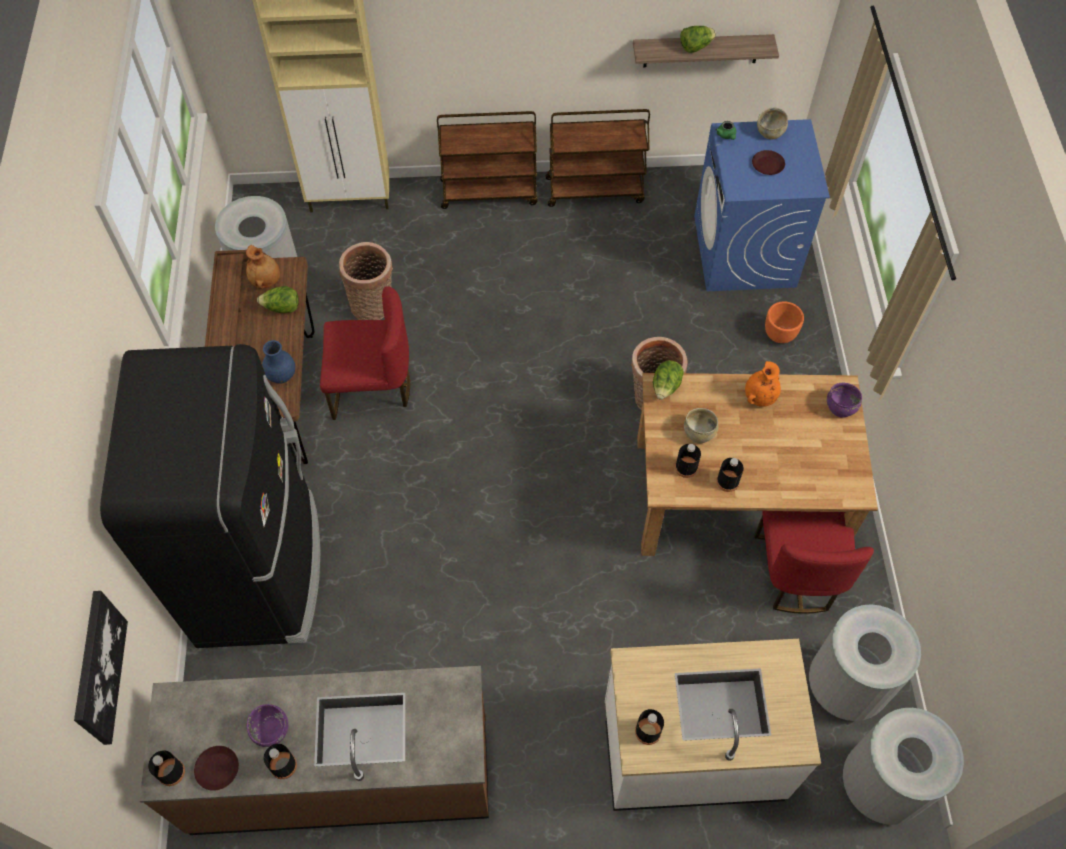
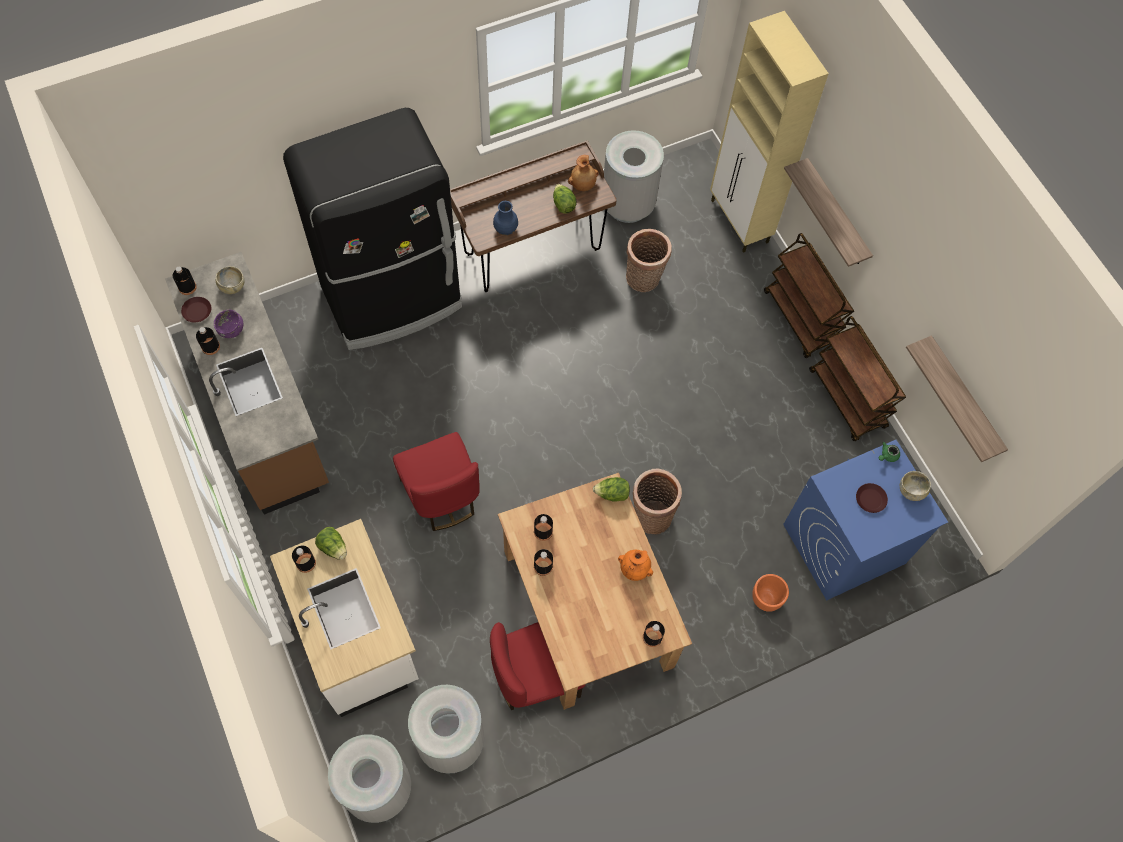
camera: 65 degrees right, 5 degrees up
(98, 668) = (212, 206): picture -> none
(371, 387) = (569, 308): red chair -> red chair (441, 495)
(450, 66) = (836, 215): none -> shelf
(695, 47) = (951, 388): lettuce -> lettuce (333, 547)
(699, 433) = (579, 532): beige bowl -> beige bowl (232, 287)
(840, 407) = (652, 637): purple bowl -> black bottle

